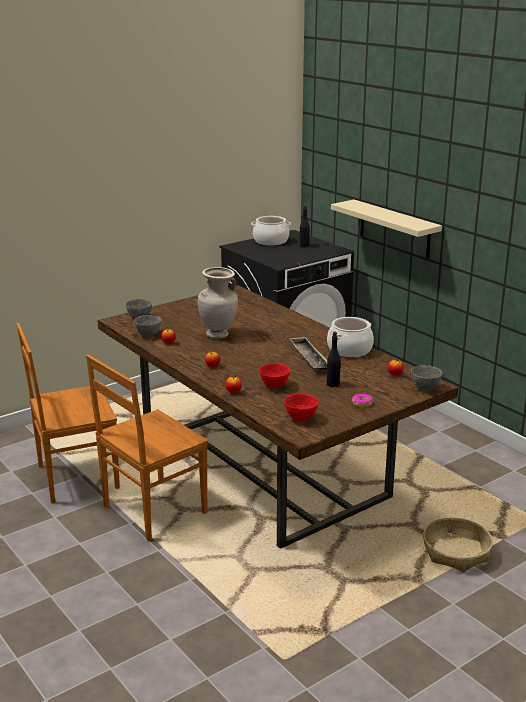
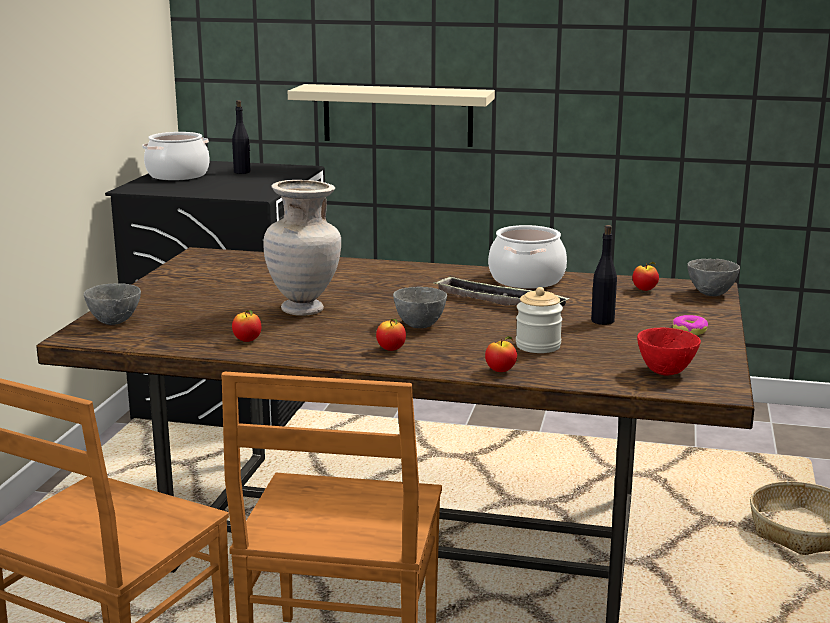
camera: 40 degrees left, 5 degrees down
(148, 335) = (184, 339): grey bowl -> grey bowl (418, 325)
(275, 386) = (538, 346): red bowl -> jar

